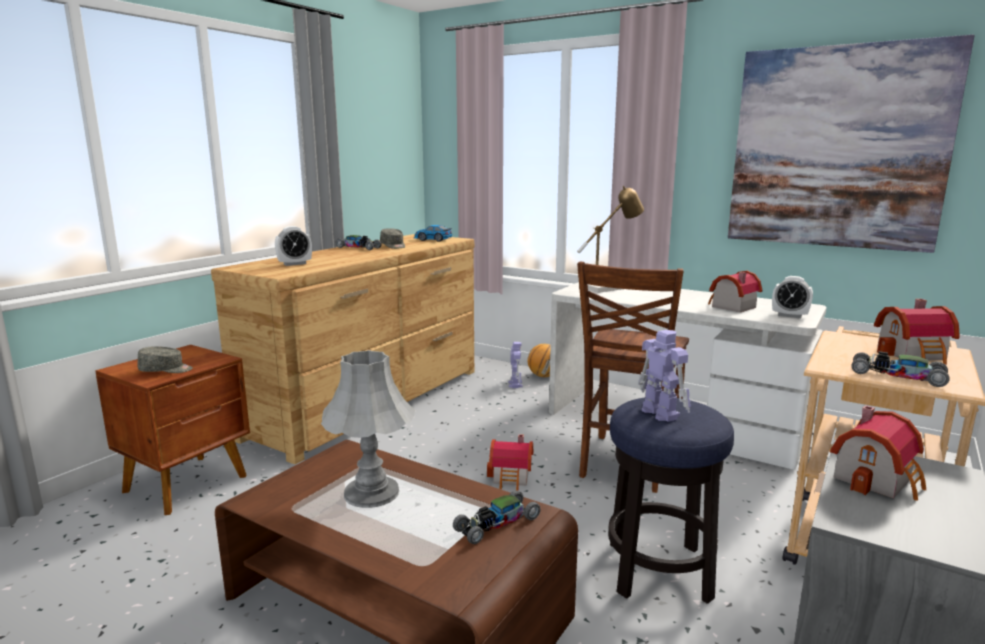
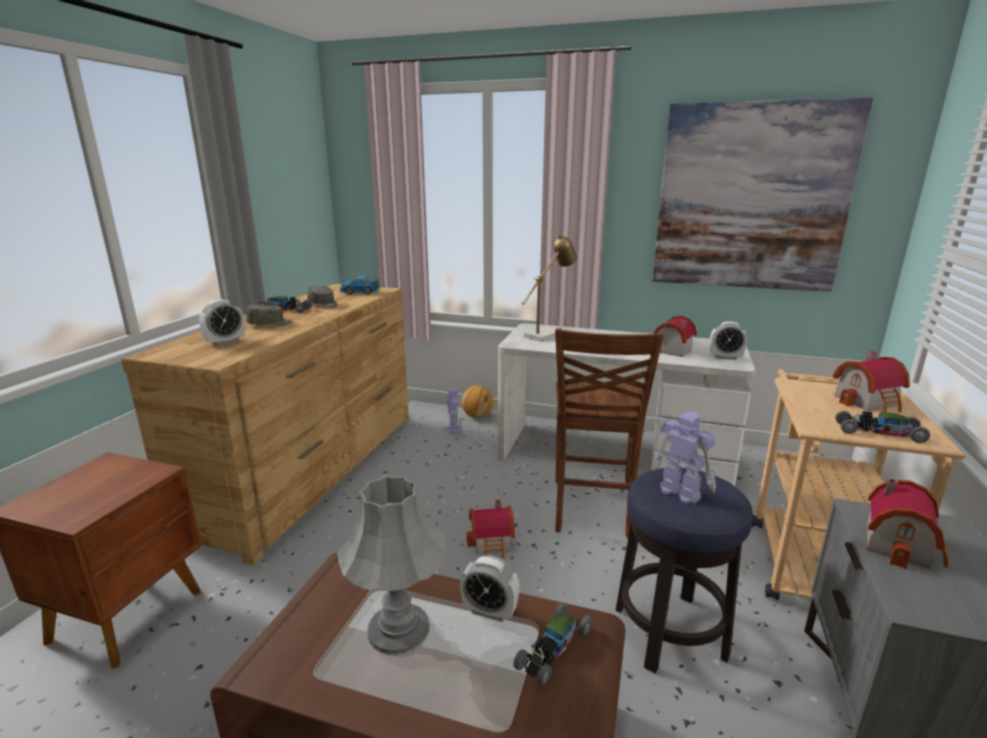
camera: 15 degrees left, 5 degrees up
(166, 370) = (90, 500): grey cap -> grey cap (270, 324)
(454, 493) = (489, 611): none -> alarm clock

